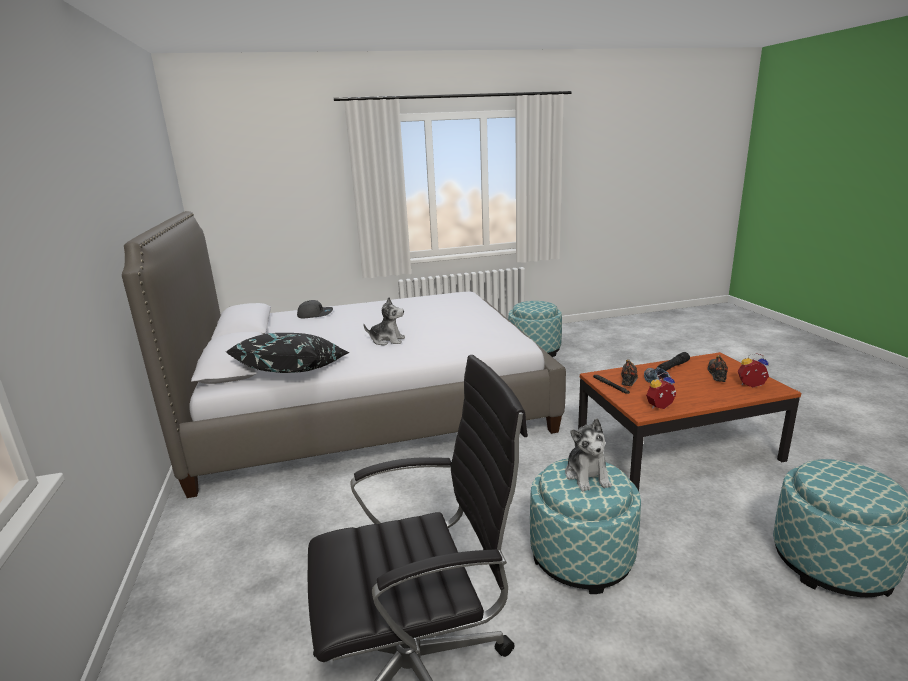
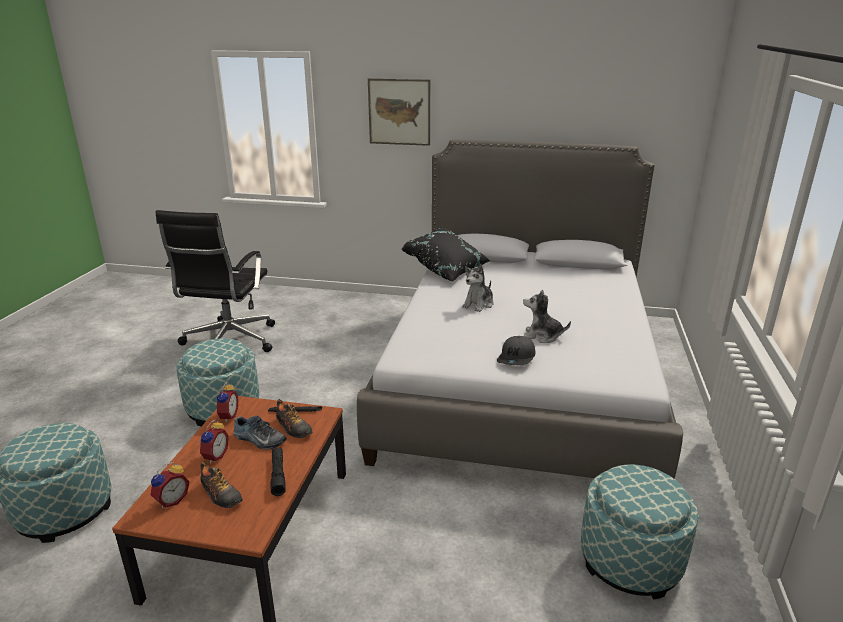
camera: 115 degrees right, 5 degrees up
(57, 216) = (399, 112): none -> picture
(315, 314) = (603, 288): grey cap -> grey cap (517, 358)
(587, 476) = (214, 351): plush toy -> plush toy (542, 336)
(700, 391) = (214, 456): none -> alarm clock

